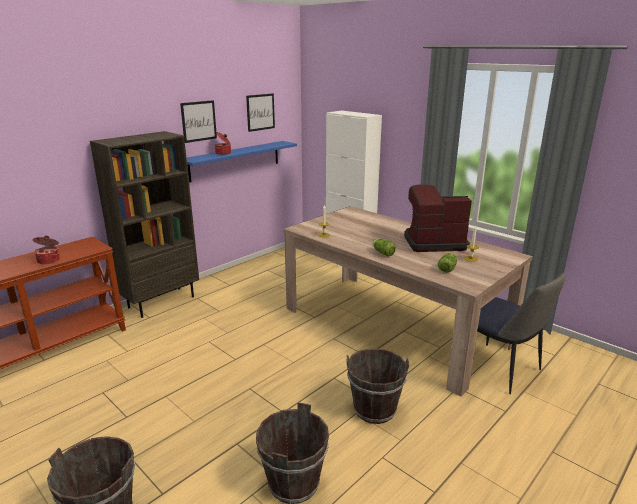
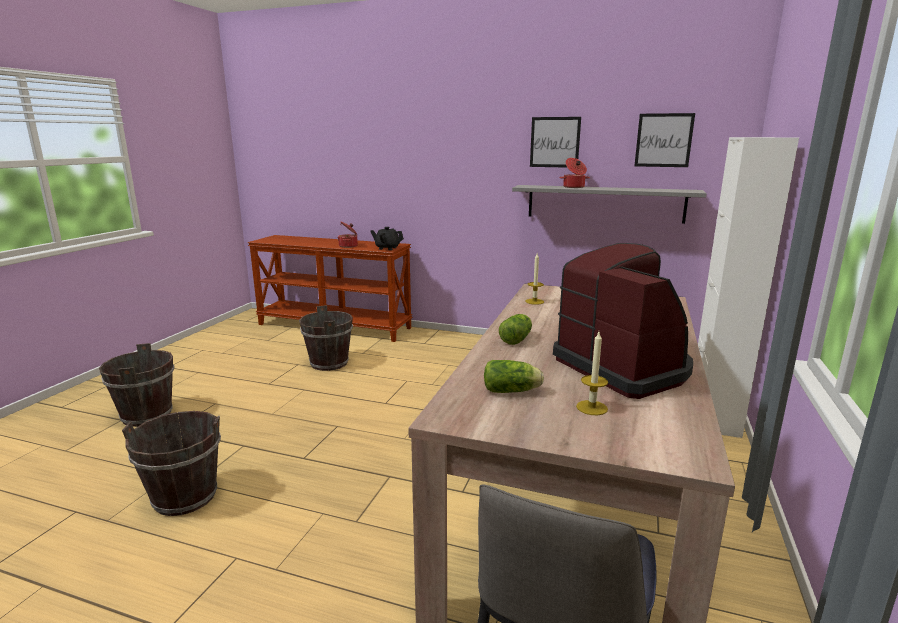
camera: 65 degrees right, 5 degrees down
(93, 247) = (387, 248): none -> black teapot
(161, 301) = (457, 339): brown bookcase -> none
(235, 160) = (604, 203): blue shelf -> grey shelf
(374, 409) = (336, 528): brown bucket -> brown bucket (329, 363)

